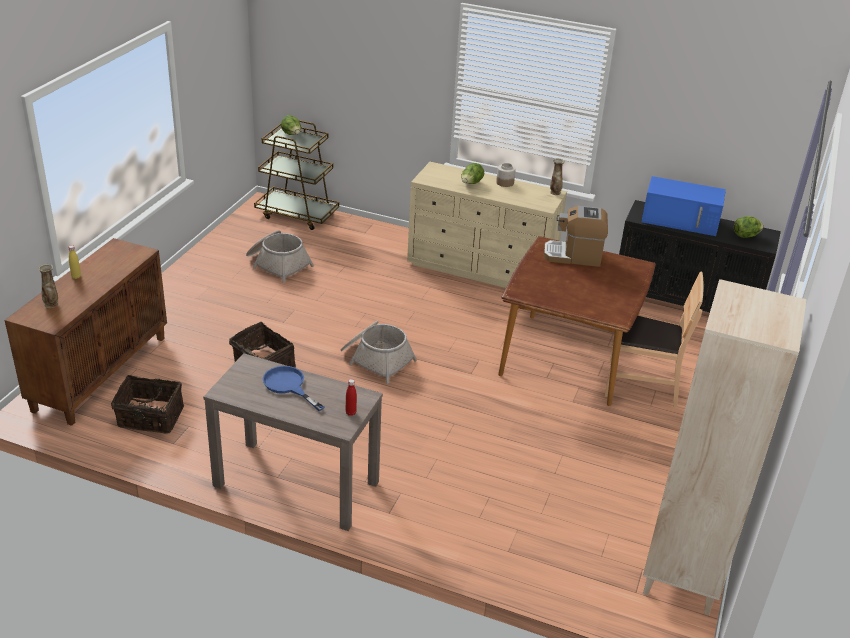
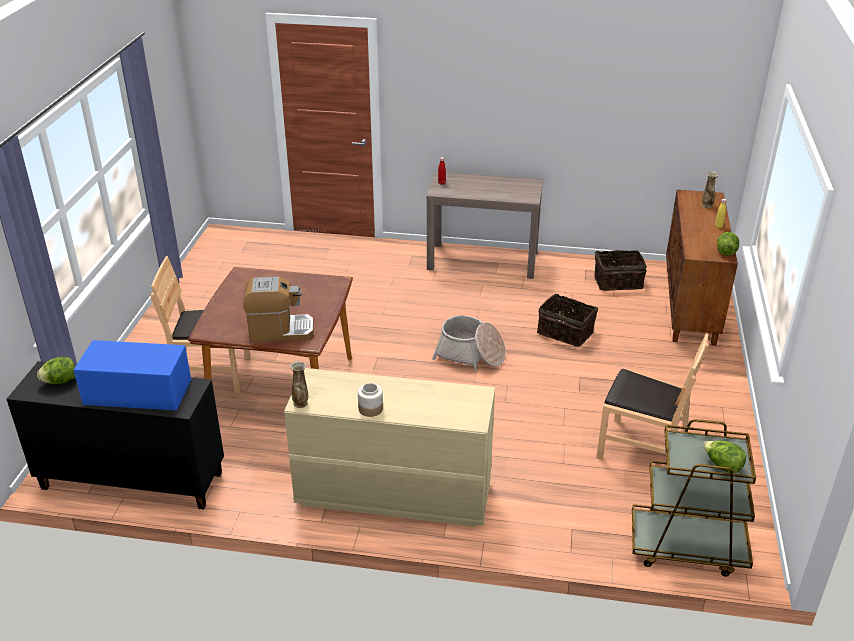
camera: 170 degrees right, 0 degrees up
(277, 264) = (642, 448): basket -> brown chair
(288, 386) = (492, 191): blue frying pan -> none
(471, 184) = (415, 398): lettuce -> lettuce (726, 251)
(683, 576) = (215, 252): beige bookcase -> none

